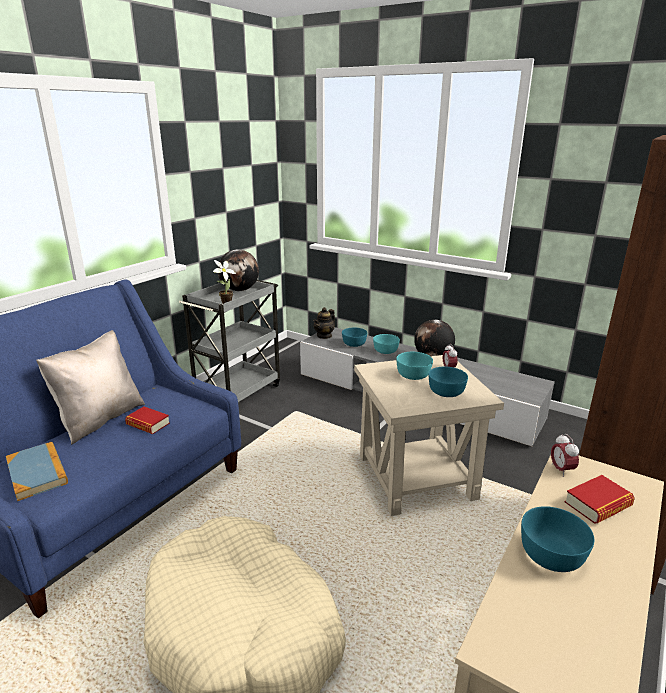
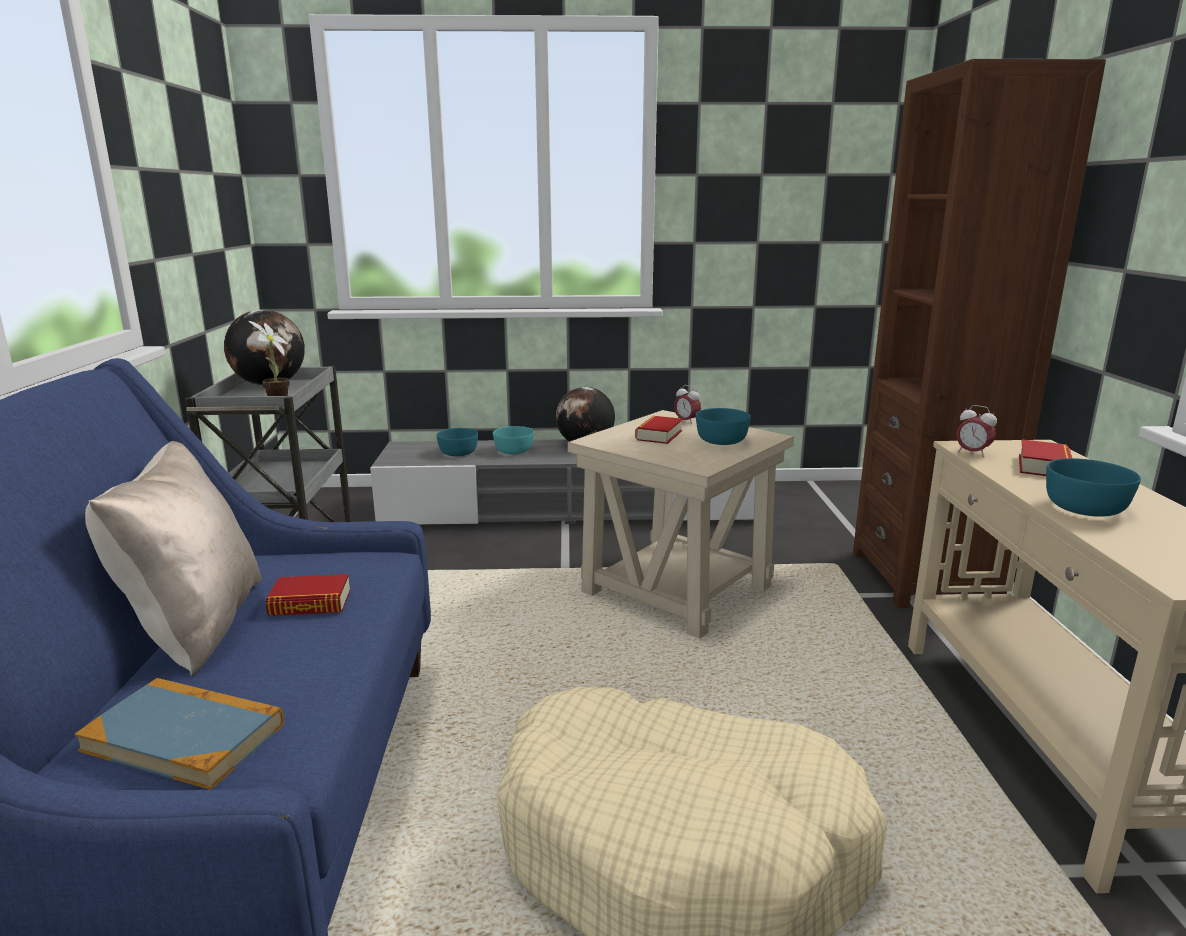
camera: 35 degrees left, 5 degrees down
(324, 336) = (400, 453): teapot -> none
(413, 375) = (659, 435): turquoise bowl -> book

